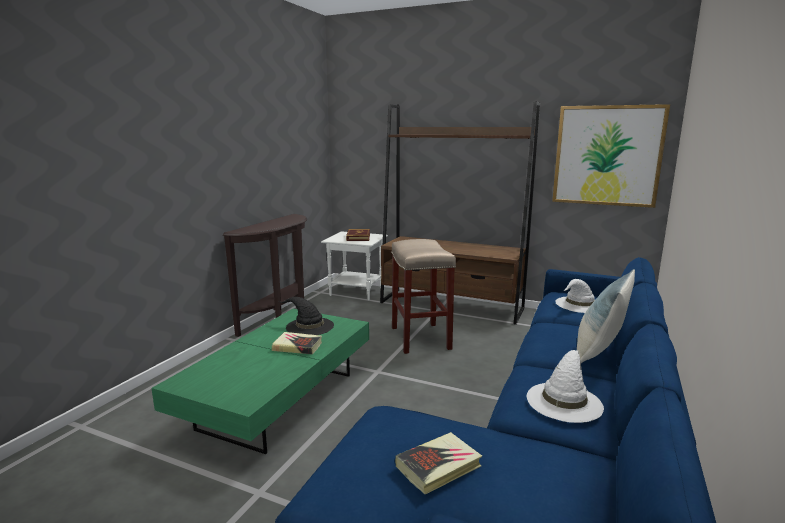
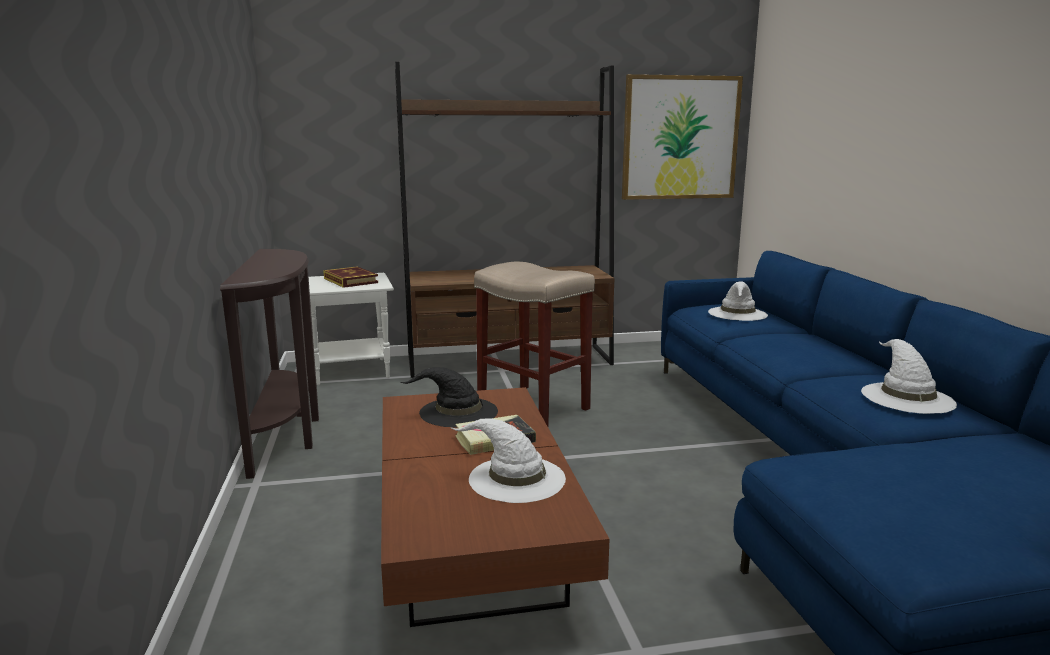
camera: 35 degrees left, 0 degrees up
(268, 370) = (515, 478): none -> white hat
(279, 401) = (475, 537): green coffee table -> brown coffee table
(438, 466) = (946, 486): book -> none
(598, 352) = (837, 351): pillow -> none

